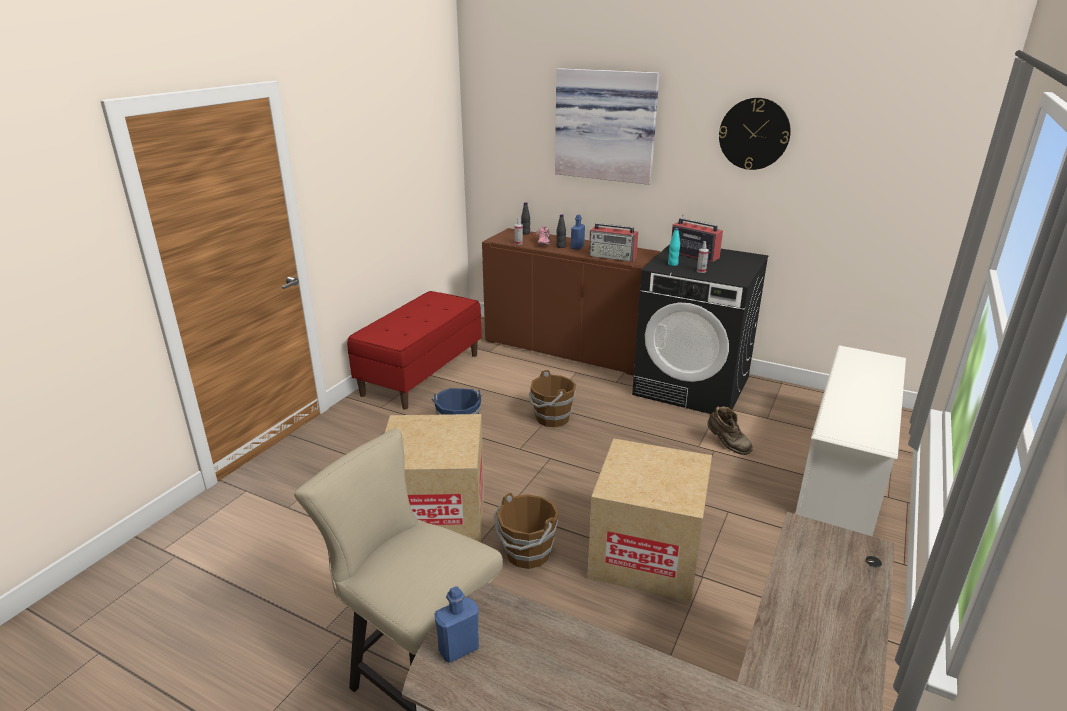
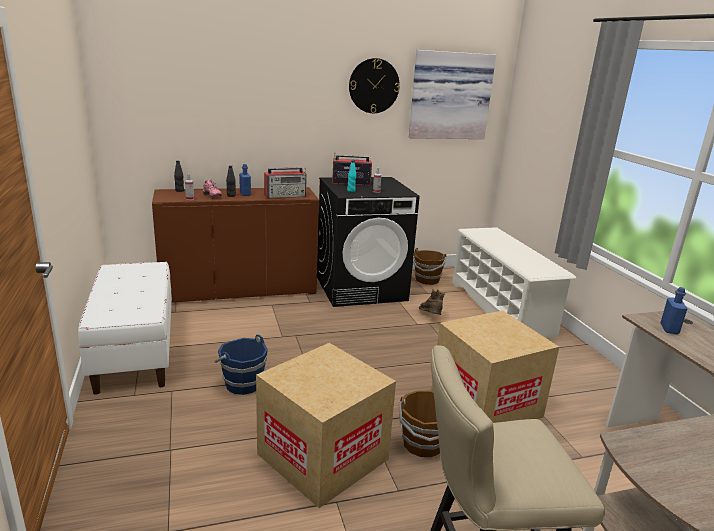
camera: 45 degrees left, 5 degrees down
(421, 374) = (135, 351): red bench -> white bench
(459, 649) = (670, 482): blue bottle -> blue bottle (669, 329)
(551, 418) = (301, 343): brown bucket -> brown bucket (427, 280)
(606, 125) = (251, 83): picture -> picture (449, 96)
(727, 445) = (430, 317): brown boot -> brown boot turned 105 degrees counterclockwise

